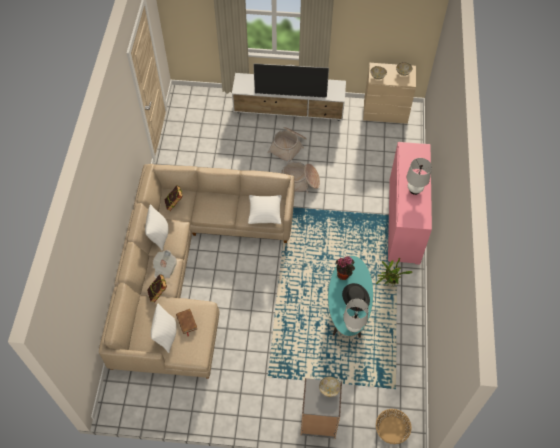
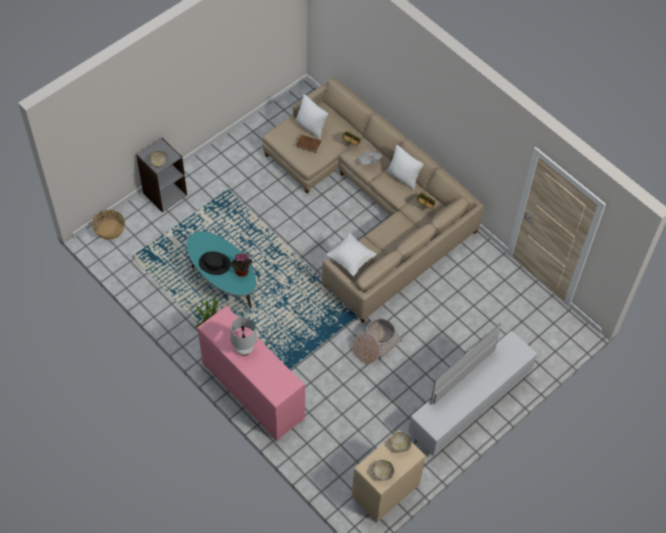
camera: 130 degrees right, 0 degrees up
(288, 147) = (424, 368): basket -> none
(353, 326) = (194, 242): white table lamp -> none

